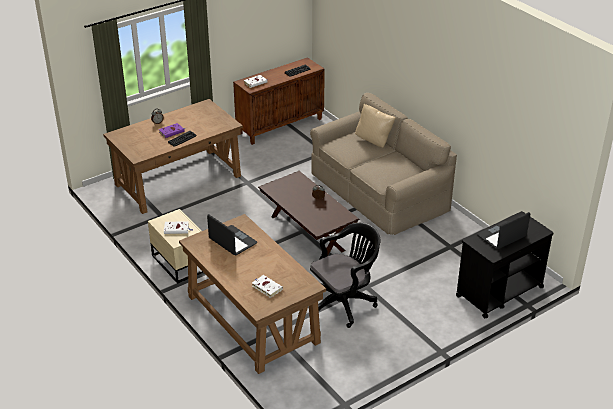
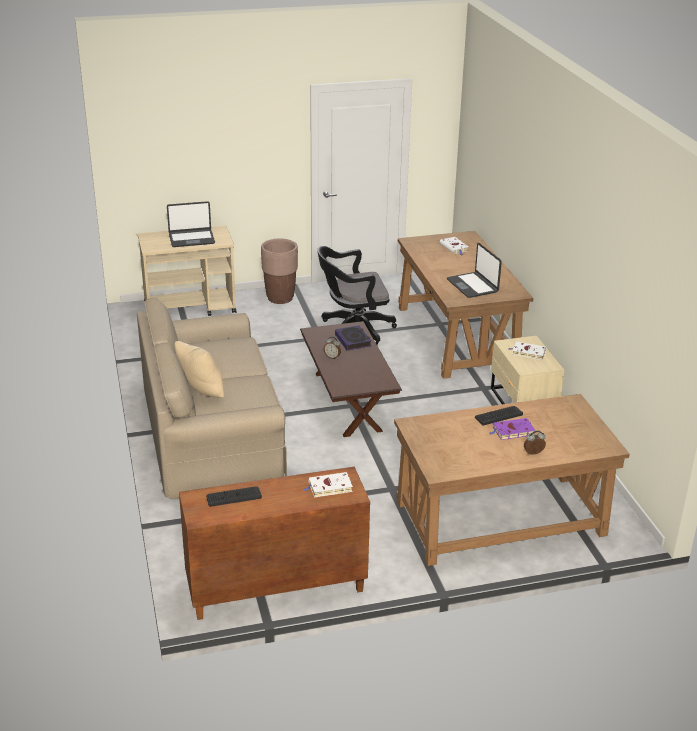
camera: 160 degrees left, 5 degrees down
(312, 216) = (353, 340): none -> book
(435, 325) = (280, 298): none -> brown planter
(499, 292) = (190, 308): black cart -> beige cart

